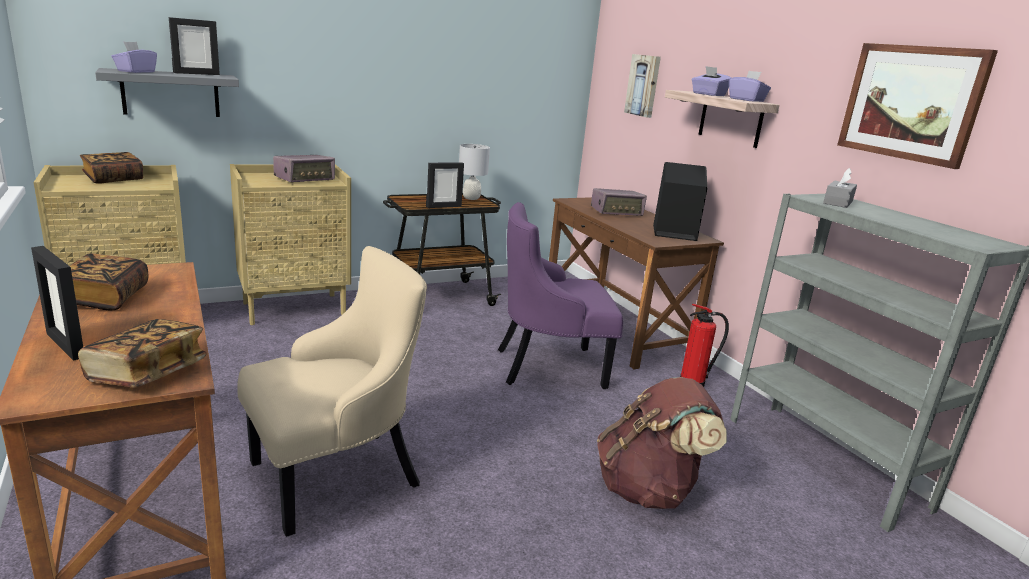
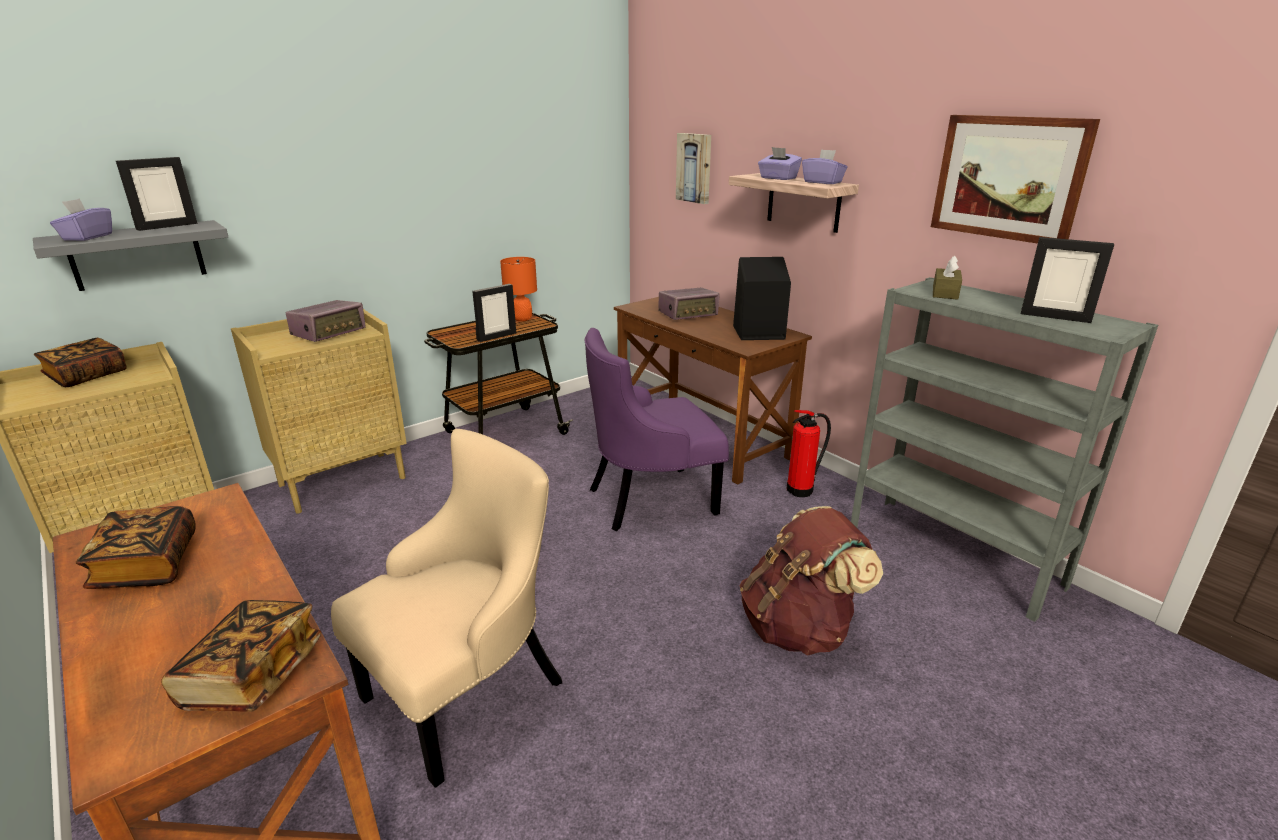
camera: 10 degrees left, 5 degrees up
(67, 345) = (128, 655): picture frame -> picture frame (1055, 317)
(470, 198) = (521, 319): grey table lamp -> orange table lamp
(838, 202) = (945, 293): grey tissue box -> brown tissue box

